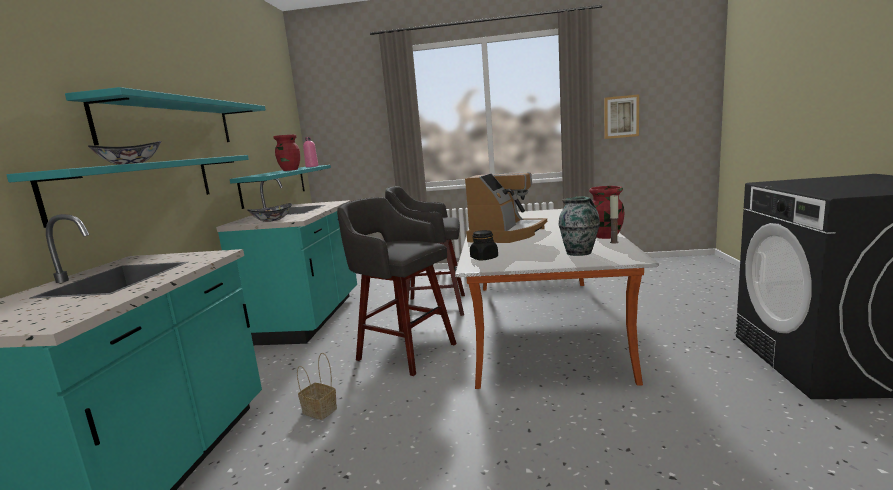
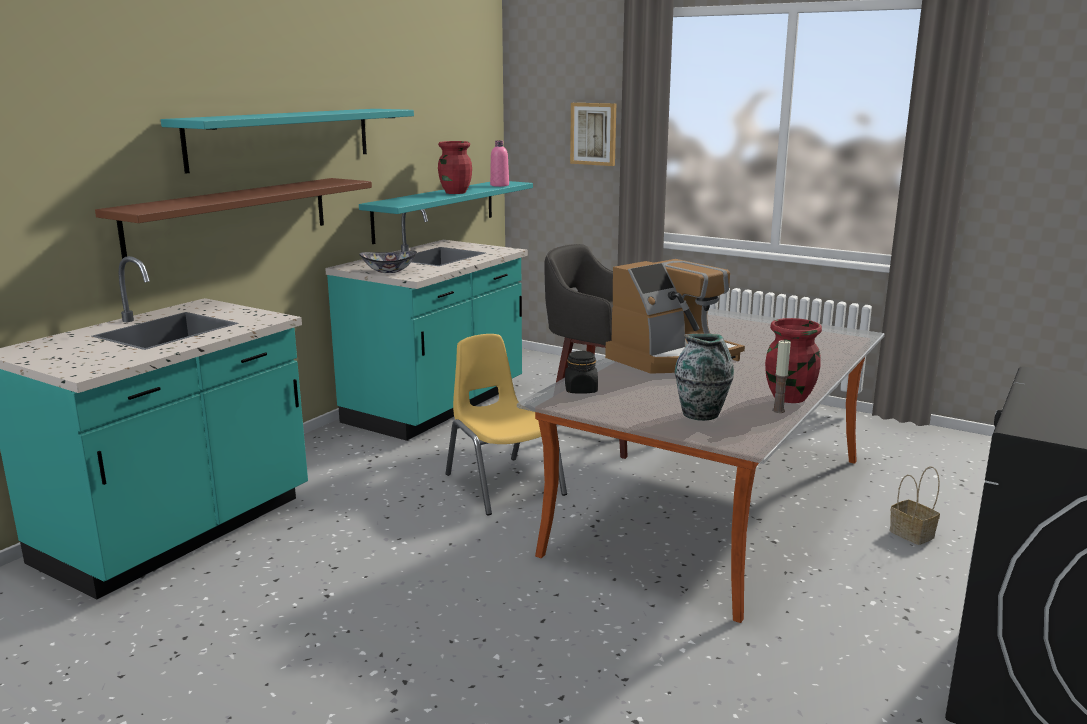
camera: 25 degrees right, 5 degrees up
(130, 163) = (212, 199): bowl -> none
(139, 185) = (231, 216): turquoise shelf -> brown shelf
(321, 410) = (357, 524): basket -> basket (913, 534)
(404, 351) = (503, 484): grey stool -> yellow chair
(621, 117) = (1027, 174): picture -> picture (594, 134)

